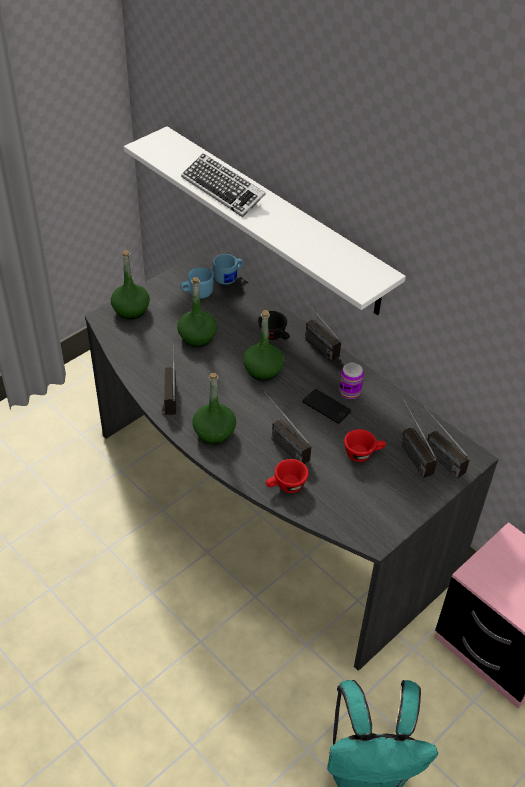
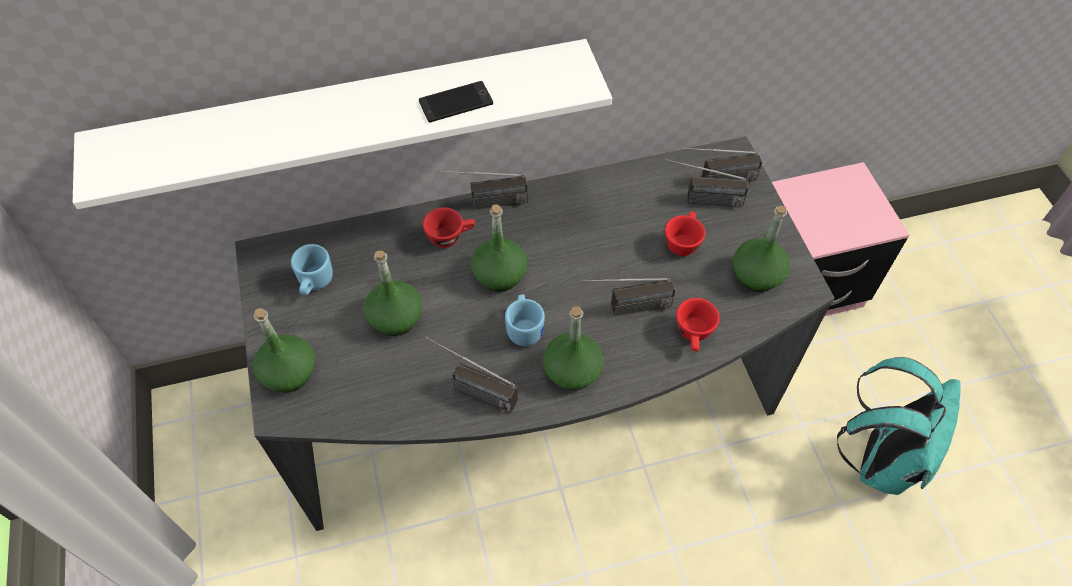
camera: 60 degrees left, 10 degrees up
(223, 190) = (286, 132): keyboard -> none
(229, 278) = (312, 236): blue mug -> blue mug (525, 328)
(275, 336) = (450, 236): black cup -> red cup
(326, 406) = (595, 241): phone -> phone (456, 102)
(349, 392) = (585, 209): can -> none
(365, 506) = (756, 275): none -> green bottle

